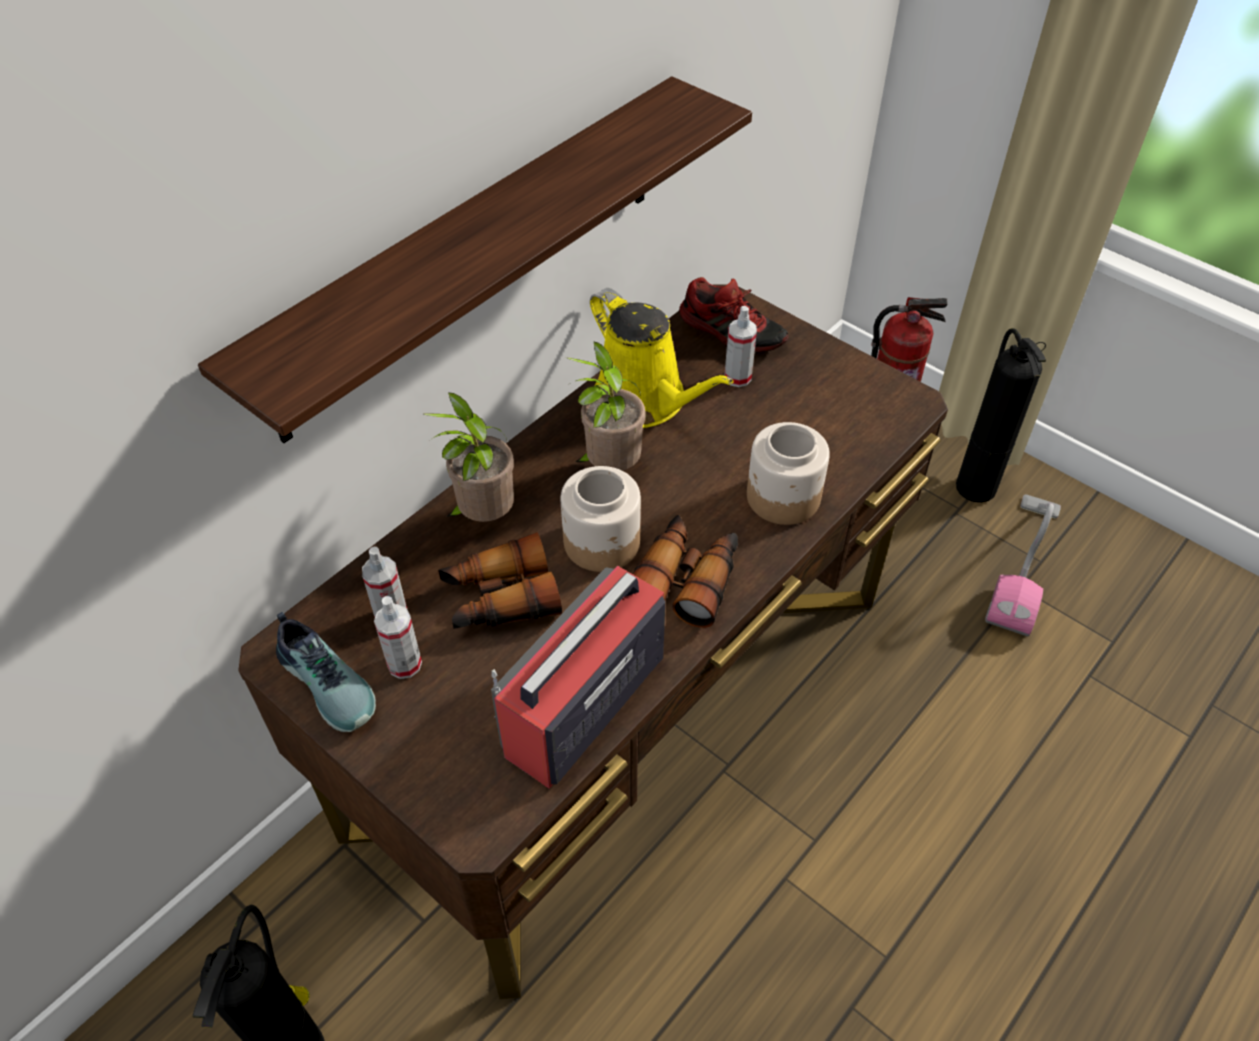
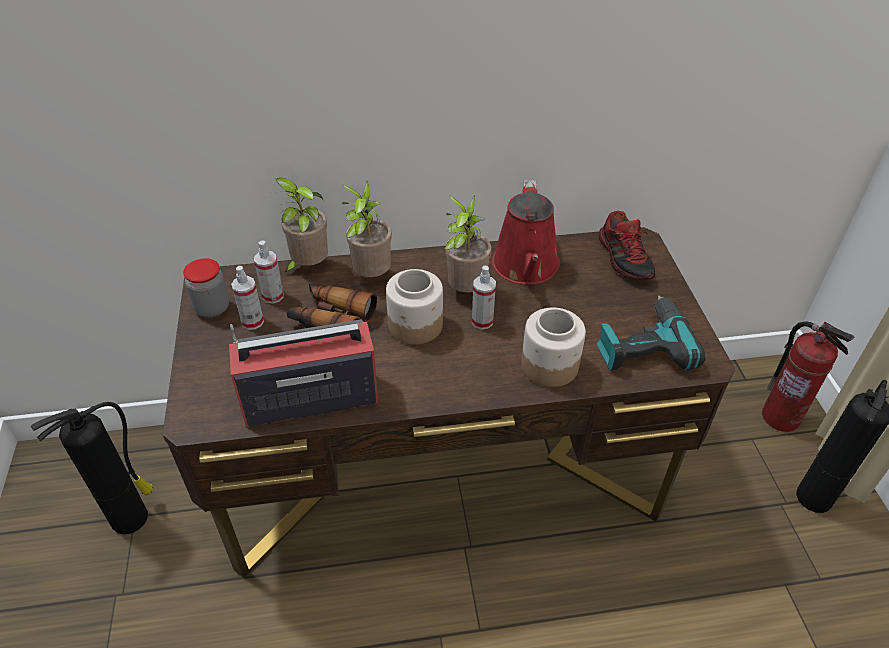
camera: 40 degrees right, 5 degrees down
(330, 682) = (212, 308): shoe -> jar
(392, 552) = (308, 266): none -> potted plant
(473, 255) = (421, 104): shelf -> none
(645, 401) = (526, 268): yellow watering can -> red watering can
(686, 578) = (439, 373): binoculars -> none
(737, 377) = (599, 285): spray bottle -> spray bottle (482, 321)
(843, 419) = (642, 345): none -> power drill
(1024, 565) = (803, 572): vacuum cleaner -> none

